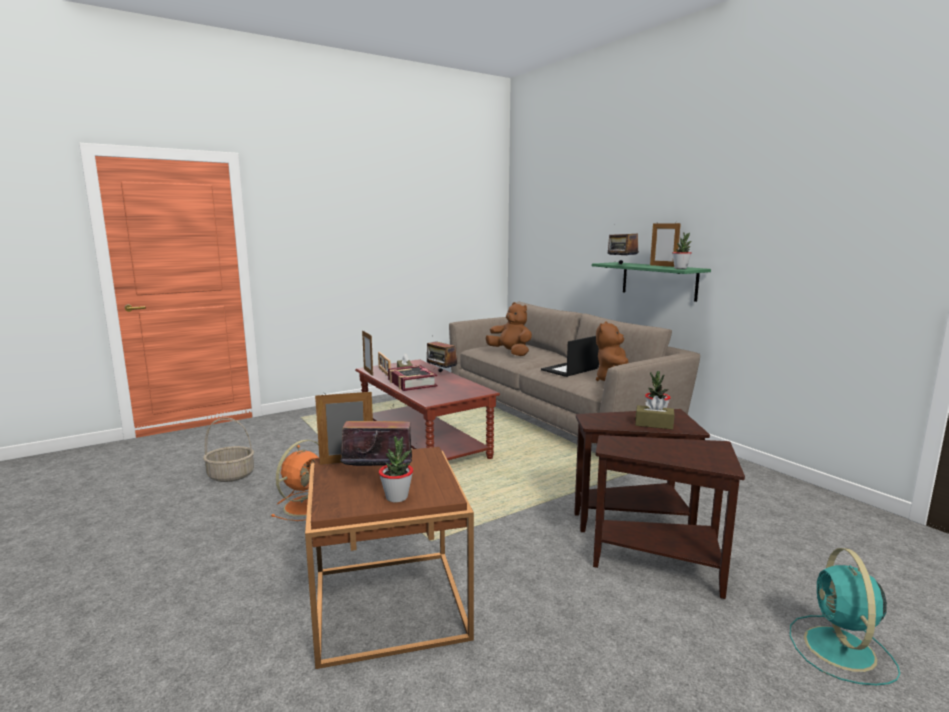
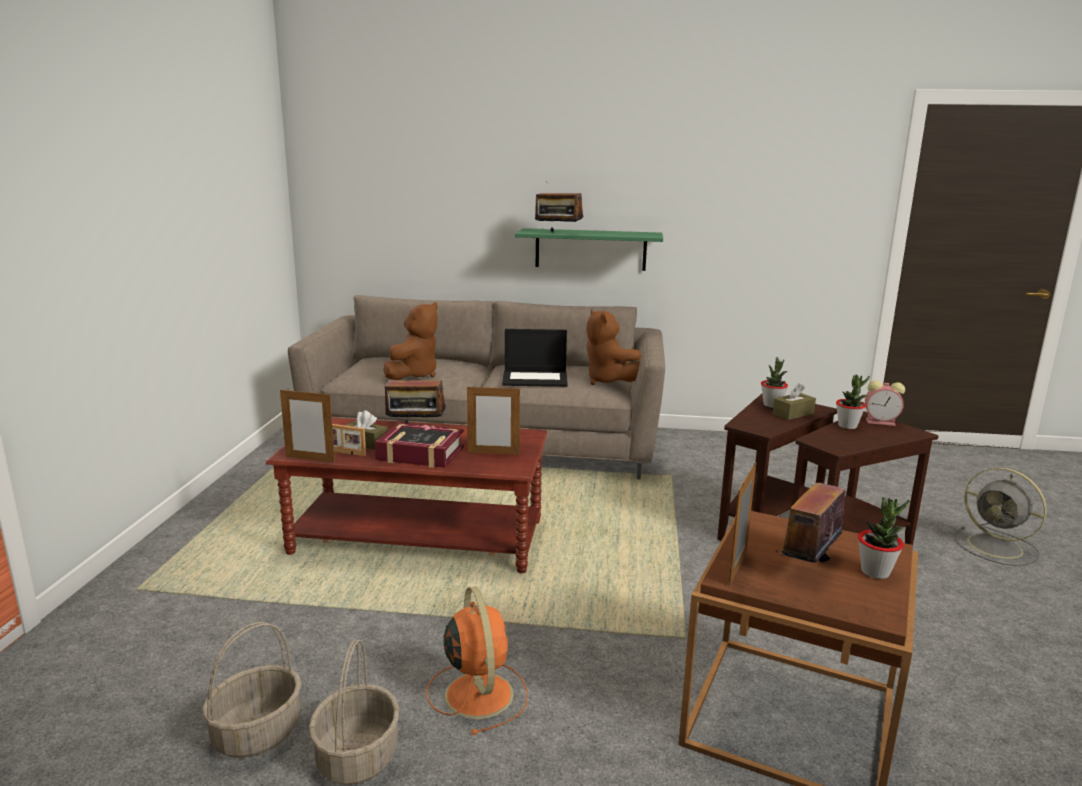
camera: 50 degrees left, 5 degrees up
(233, 499) = (357, 756): none -> basket
(511, 353) = (414, 374): brown plush toy -> brown plush toy turned 120 degrees clockwise
(570, 370) = (535, 379): laptop -> laptop turned 90 degrees counterclockwise
(663, 266) = (605, 231): picture frame -> picture frame (493, 453)
(680, 268) = (642, 234): potted plant -> potted plant (847, 426)
(717, 452) = (881, 422): none -> alarm clock
(840, 650) = (997, 547): turquoise fan -> grey fan

